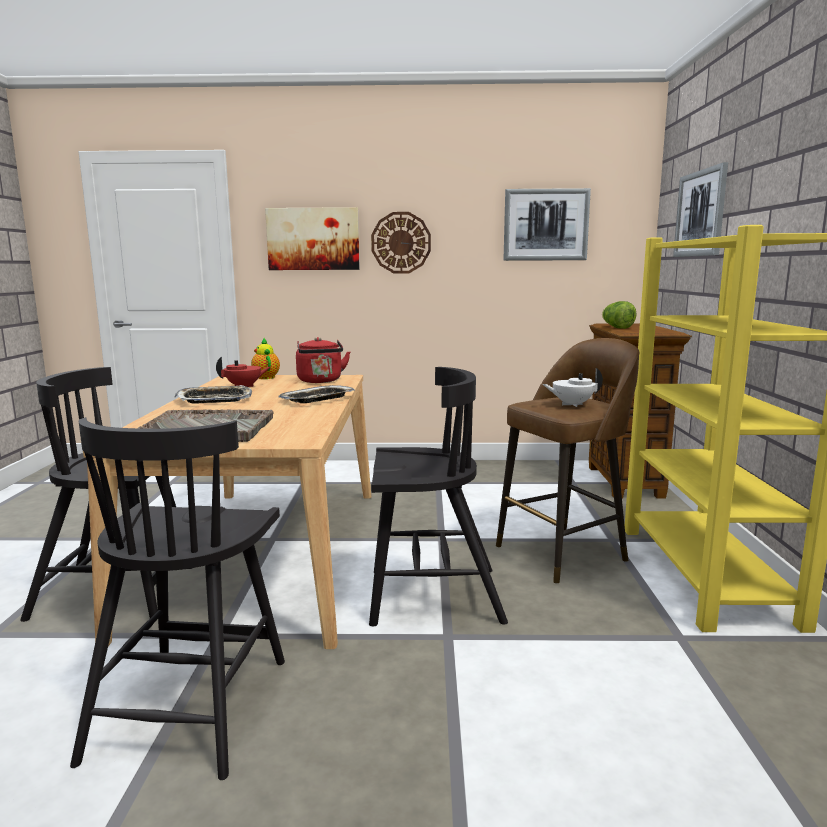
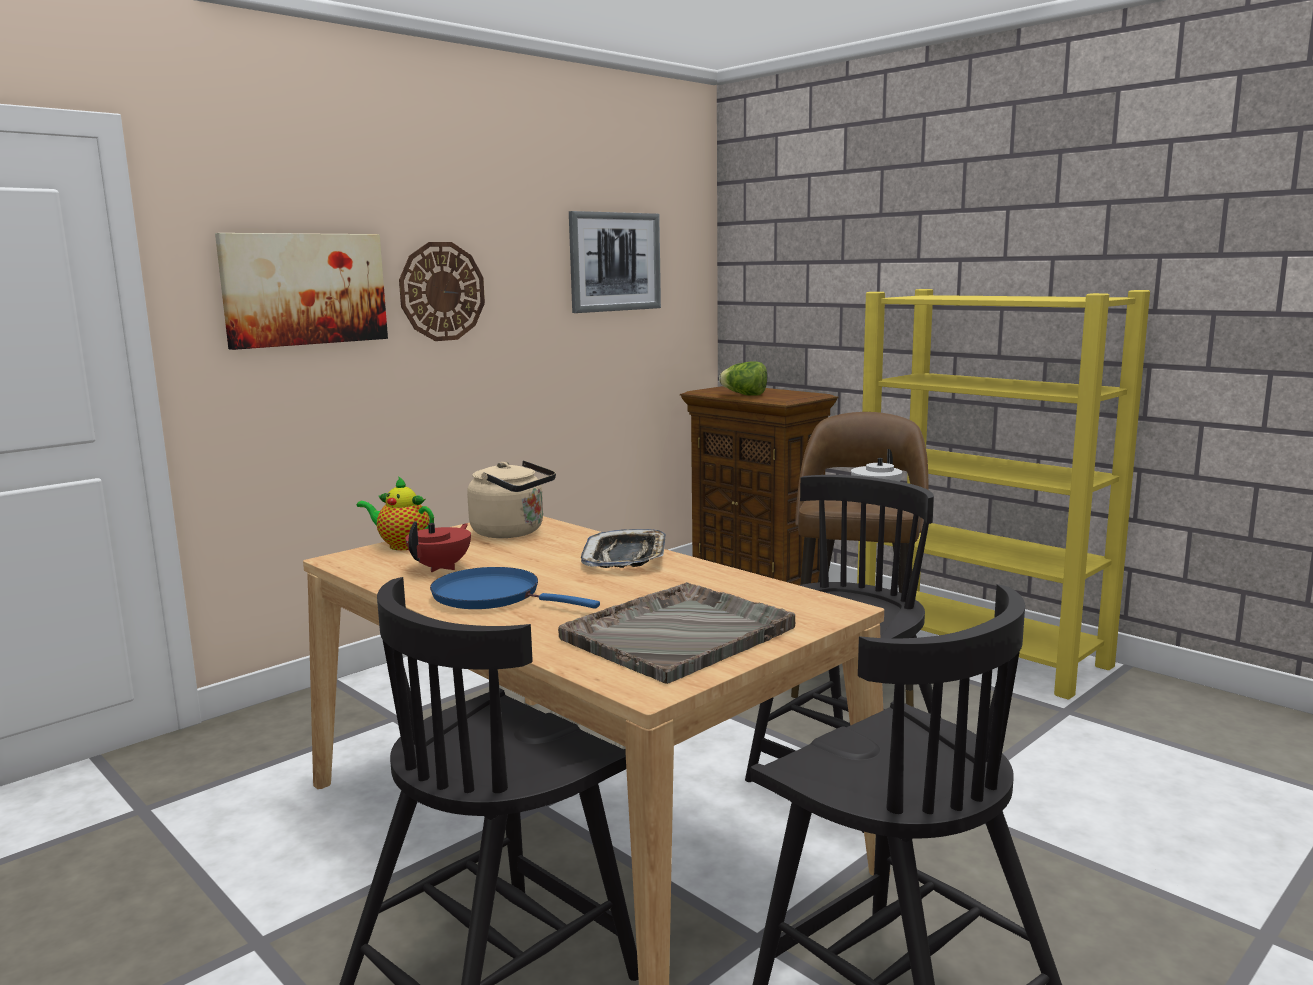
camera: 45 degrees left, 0 degrees up
(215, 400) = (493, 596): tray -> blue frying pan
(320, 381) = (512, 532): red kettle -> beige kettle
(700, 213) = (824, 255): picture -> none

